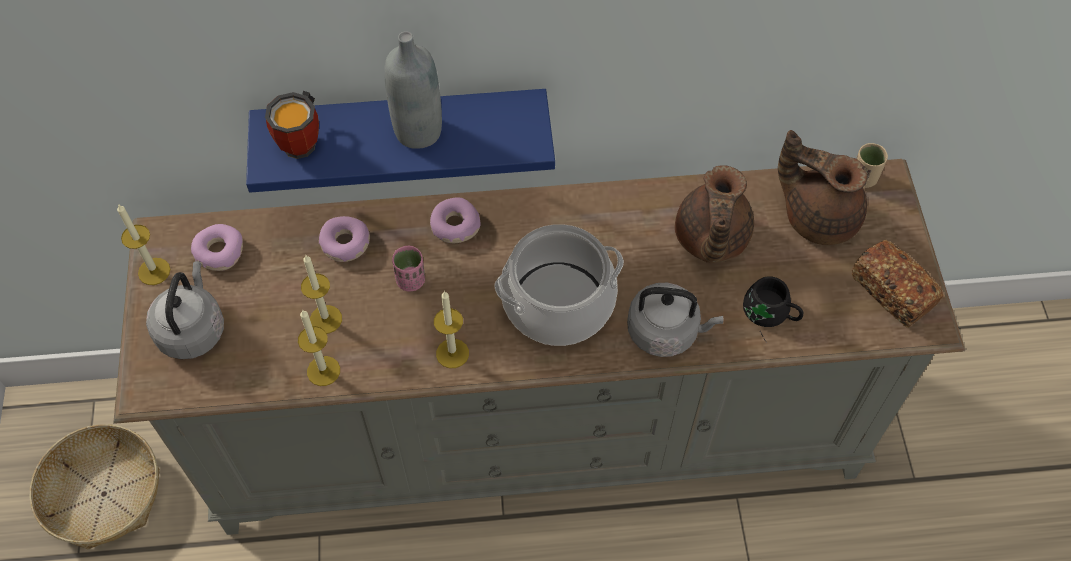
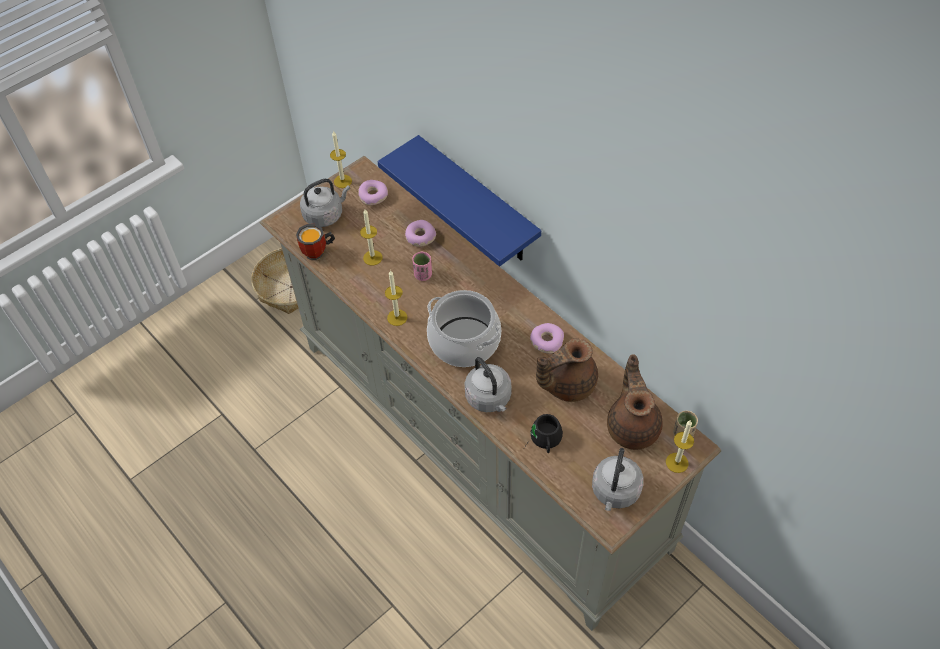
camera: 55 degrees right, 5 degrees down
(304, 140) = (419, 164): mug -> mug (318, 253)
(323, 371) = (345, 275): candle -> candle (677, 462)
(418, 131) = (465, 199): grey bottle -> none
(454, 226) = (470, 271): donut -> donut (546, 341)
(892, 292) = (615, 492): bread -> grey kettle

